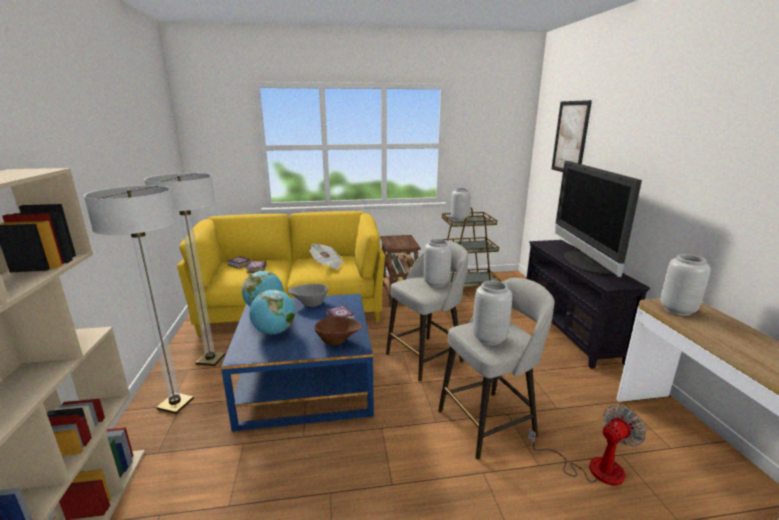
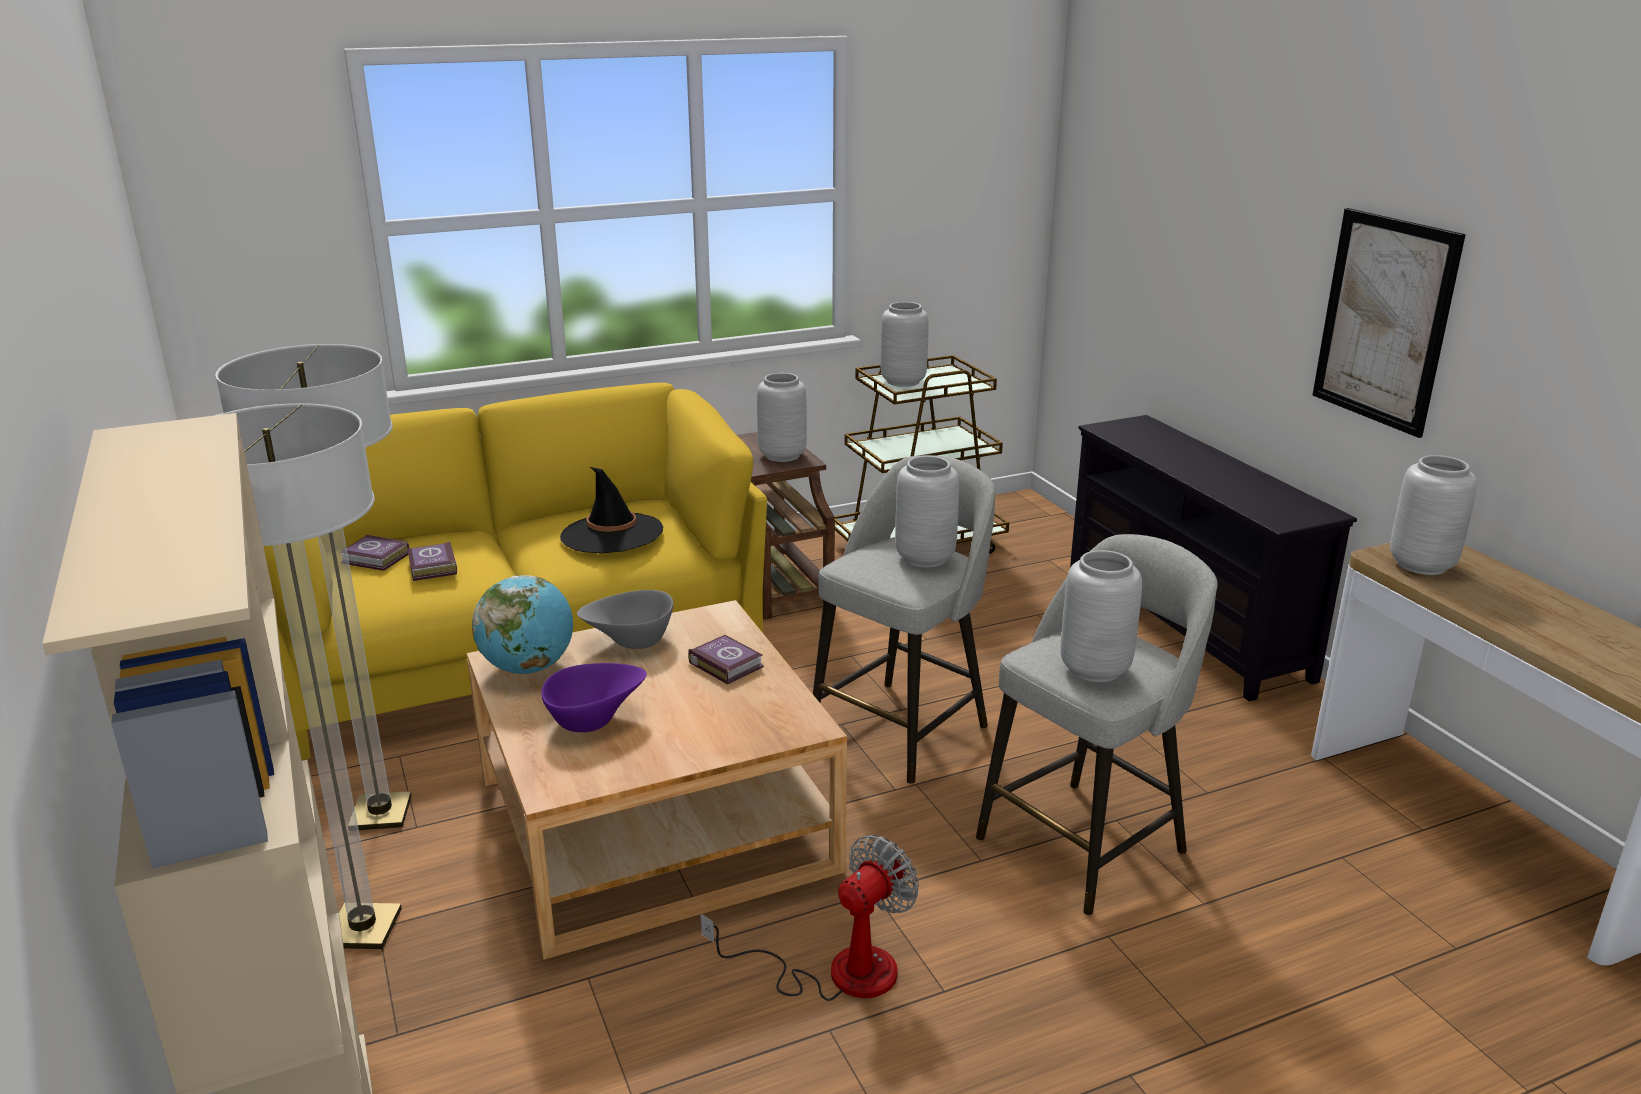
camera: 15 degrees left, 5 degrees up
(274, 332) = (594, 720): globe -> purple bowl
(307, 380) = (655, 823): blue coffee table -> beige coffee table
(327, 264) = (612, 534): newspaper -> black hat
(338, 341) = (756, 720): brown bowl -> none
(405, 243) = (781, 455): none -> grey vase
(570, 137) = (1155, 174): picture -> picture (1384, 321)
(584, 262) = (1214, 471): television -> none
(592, 468) = (1299, 890): fan -> fan (837, 972)

